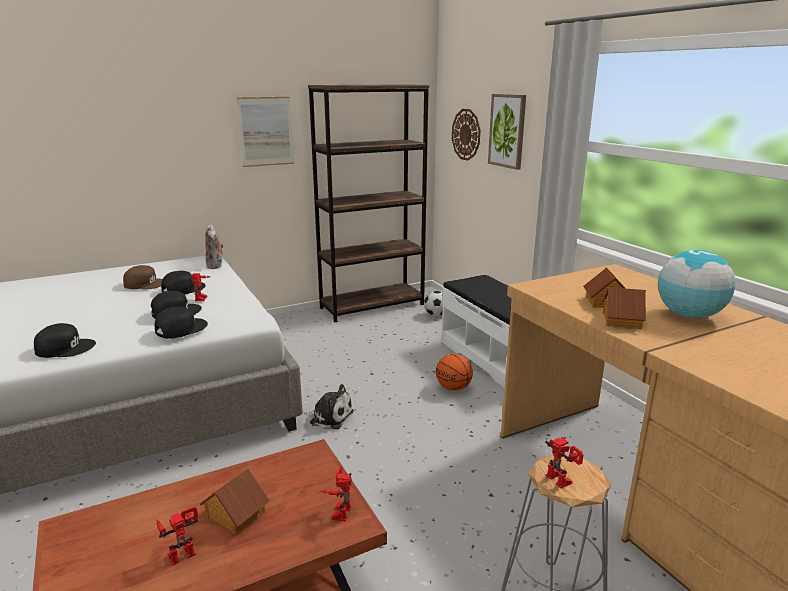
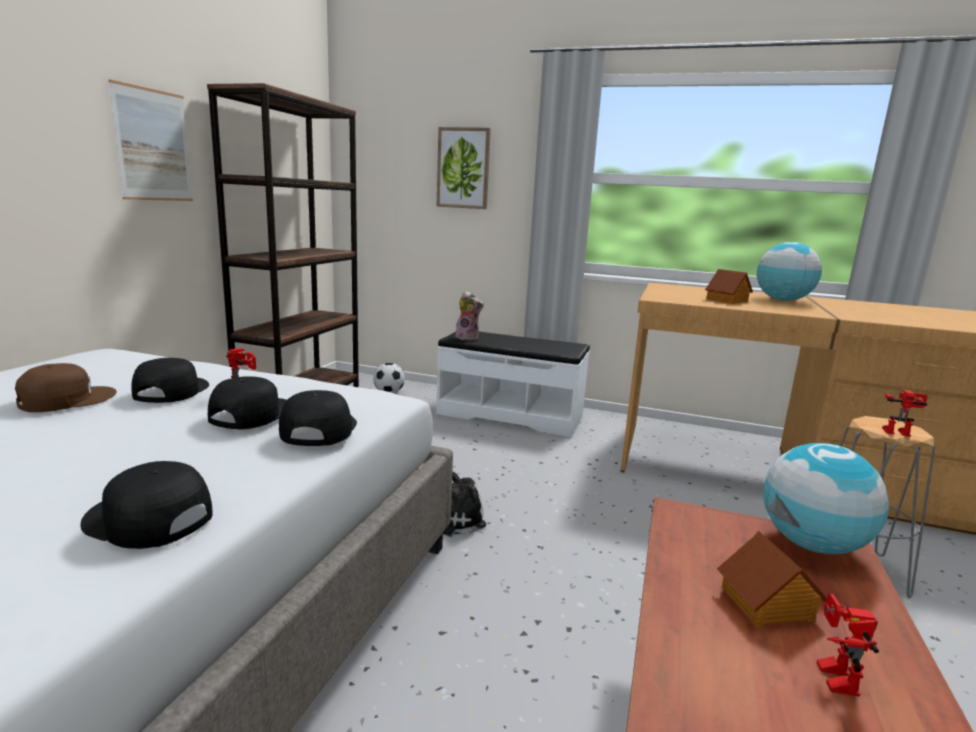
camera: 45 degrees left, 5 degrees down
(65, 348) = (147, 519): black cap -> black cap turned 105 degrees counterclockwise
(216, 266) = (150, 358): plush toy -> plush toy (468, 338)
(338, 511) = (812, 544): toy robot -> globe
(453, 388) = (518, 448): basketball -> none
(466, 134) = (392, 176): wall clock -> none
(620, 320) = (770, 307): toy house -> none

